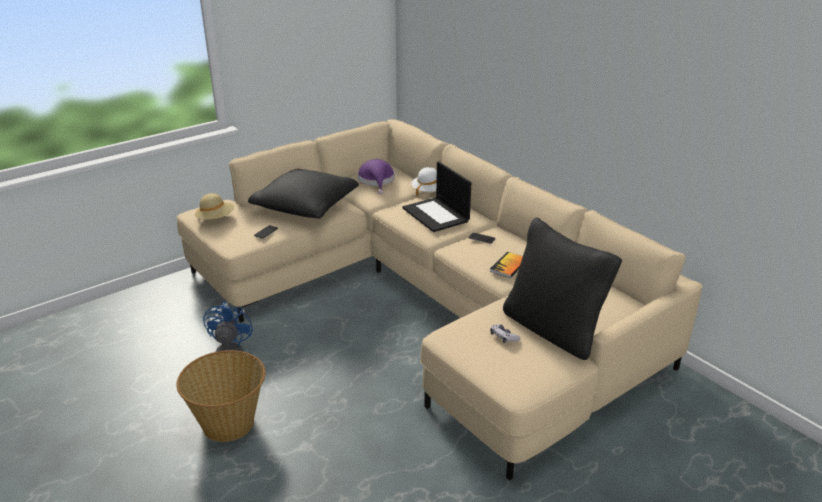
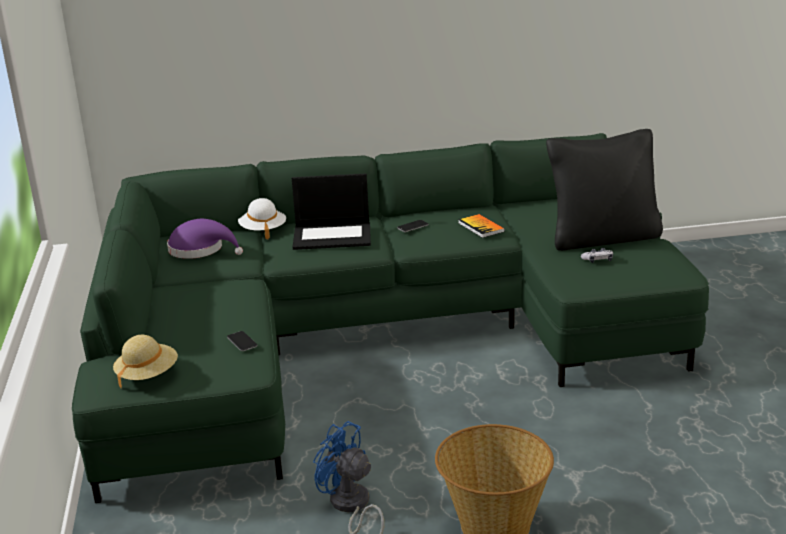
camera: 60 degrees left, 5 degrees down
(306, 206) = (202, 305): black pillow -> none
(427, 300) = (372, 339): beige sofa -> green sofa

